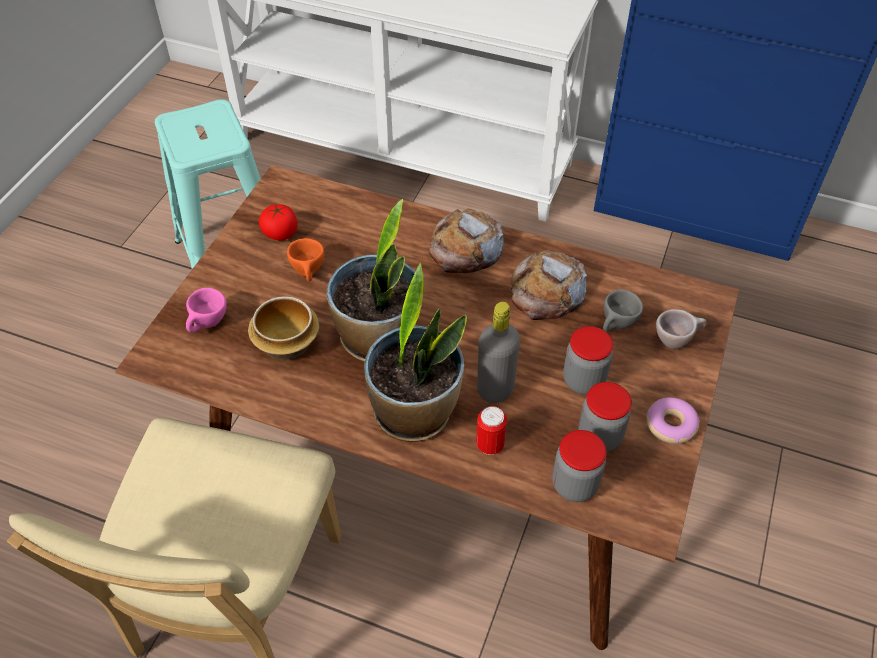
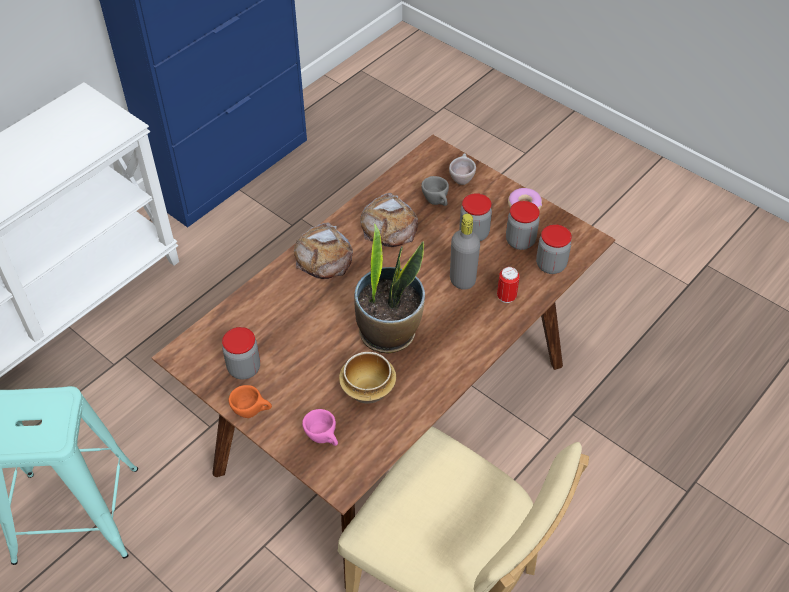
camera: 70 degrees left, 0 degrees up
(280, 233) = (244, 368): tomato -> jar
(309, 274) = (301, 359): orange cup -> orange cup (252, 412)
(415, 413) = (464, 329): potted plant -> none

